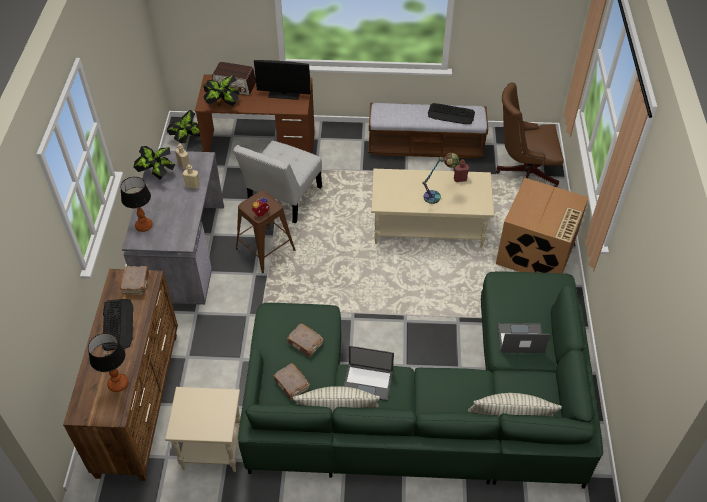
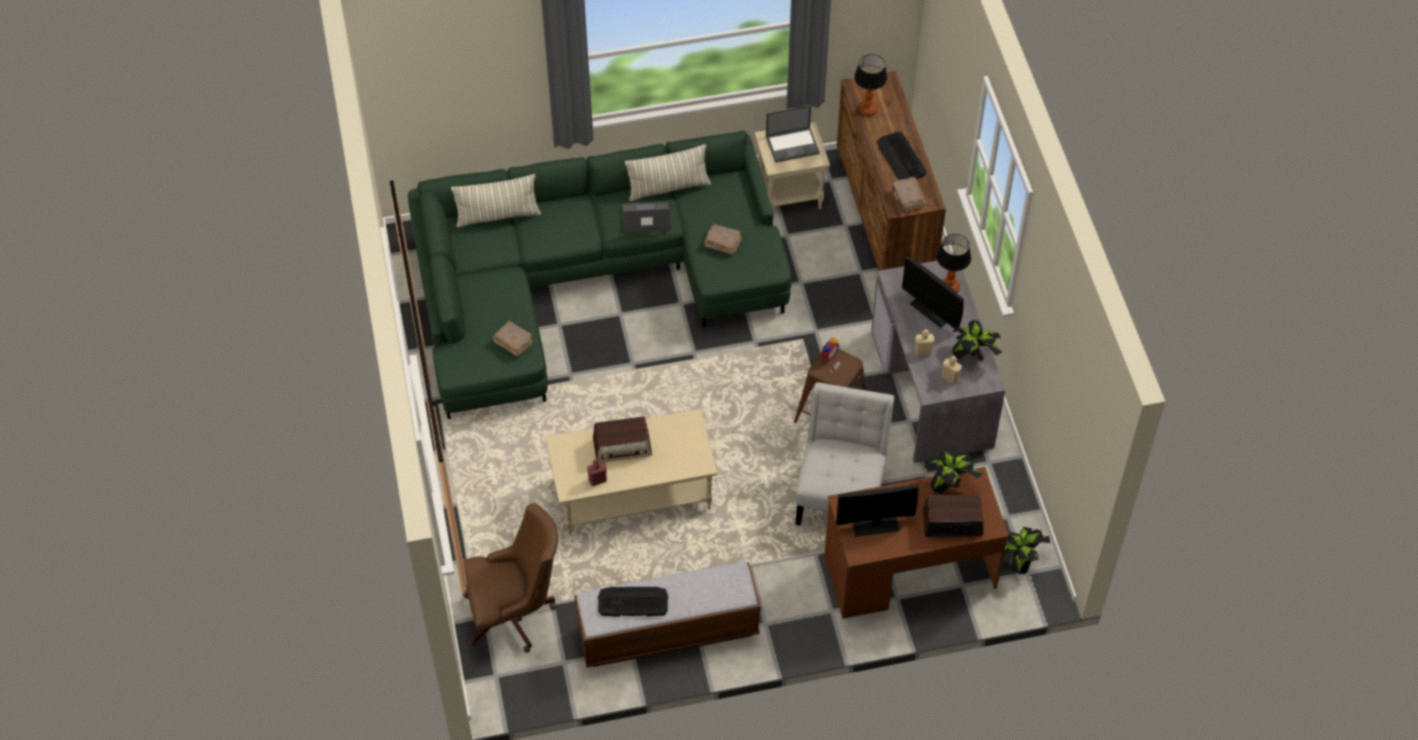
camera: 165 degrees right, 5 degrees up
(168, 212) = (931, 310): none -> monitor
(291, 385) = (721, 202): brown book -> brown book (513, 342)
(437, 196) = (622, 447): table lamp -> radio
(520, 339) = (496, 294): laptop -> laptop (793, 144)
(536, 253) = (485, 487): cardboard box -> none

